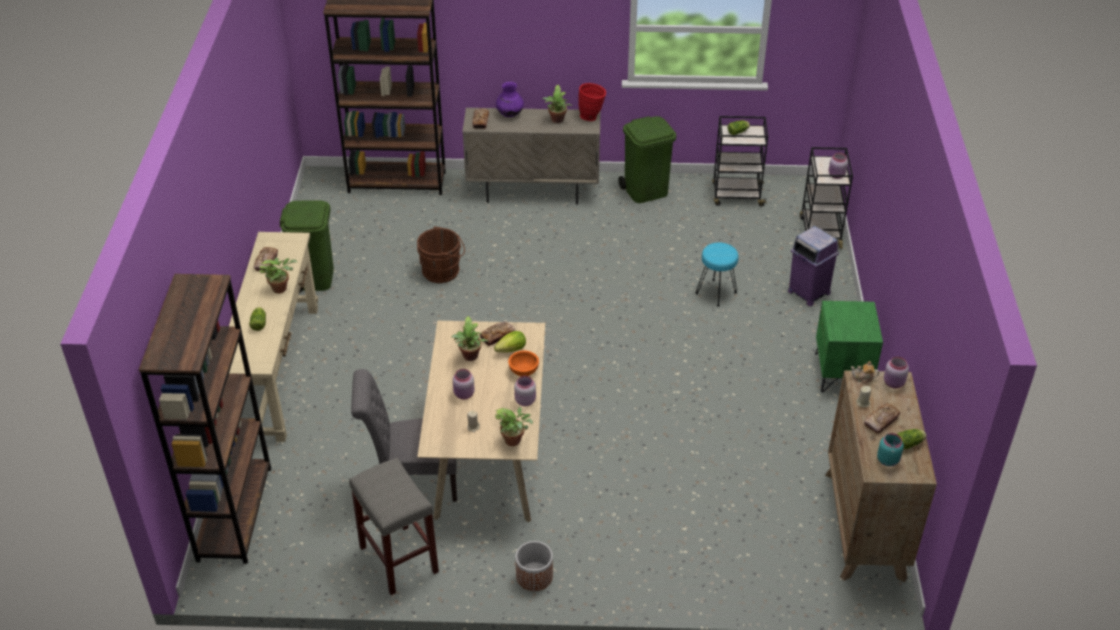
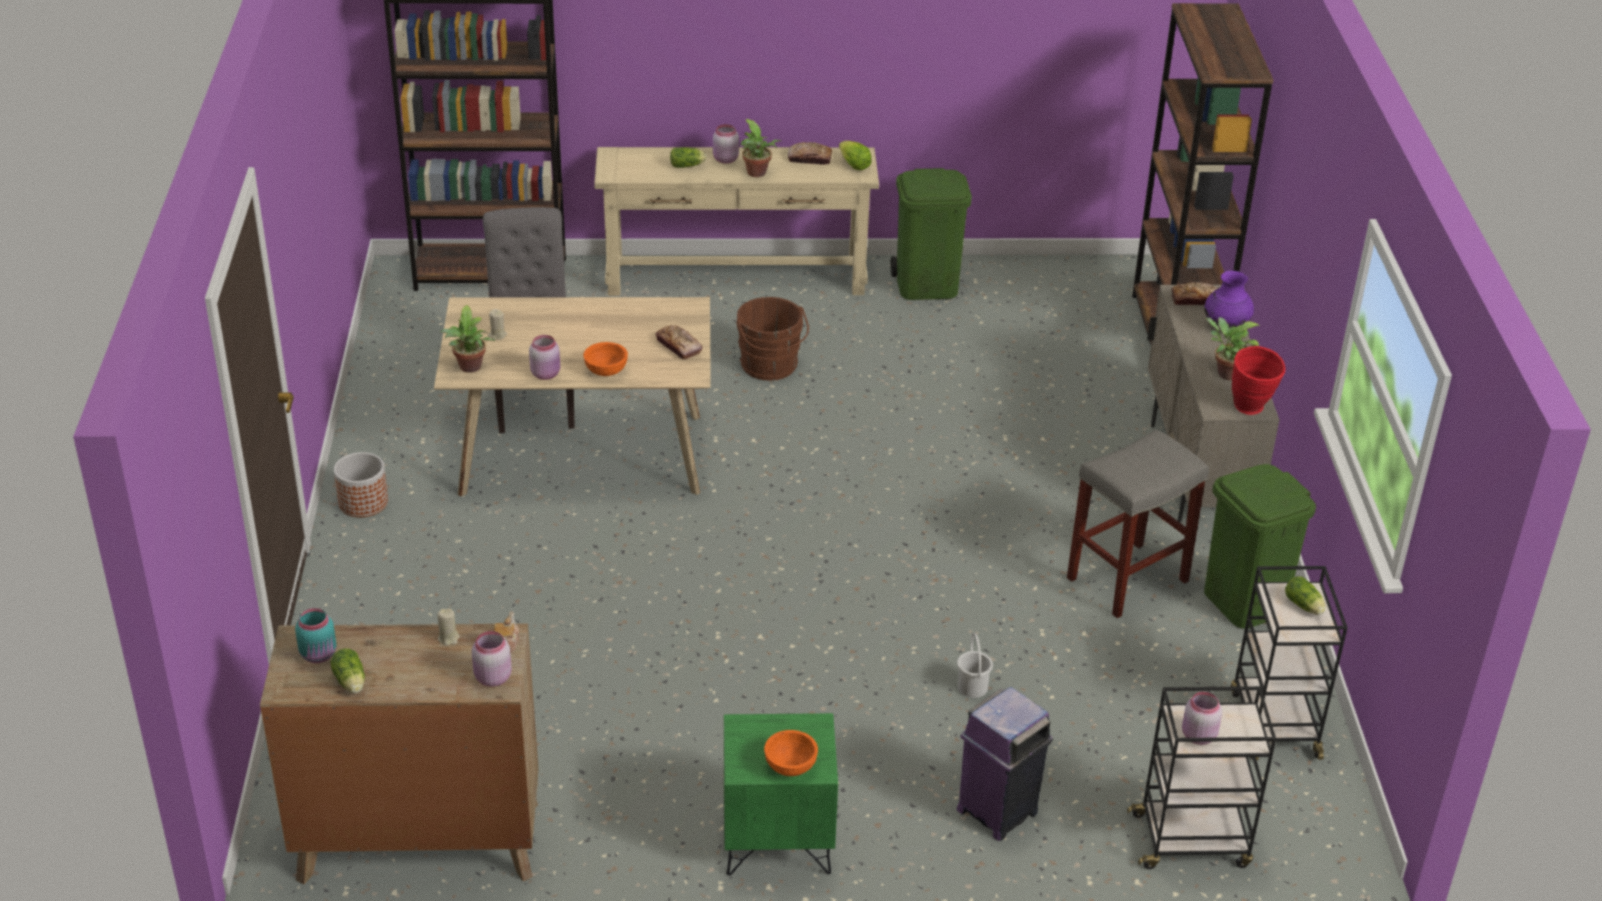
camera: 85 degrees right, 5 degrees down
(400, 560) = (405, 395): grey stool -> grey stool (1127, 581)
(443, 271) = (966, 394): brown bucket -> brown bucket (770, 367)
(464, 394) = (559, 325): pink jar -> pink jar (725, 159)
(470, 357) = (633, 326): potted plant -> none
(512, 350) = (649, 359): lettuce -> lettuce (854, 165)
(716, 292) = (973, 687): turquoise stool -> white bucket
(865, 317) = (790, 766): none -> orange bowl
(881, 421) = (405, 655): bread -> none

